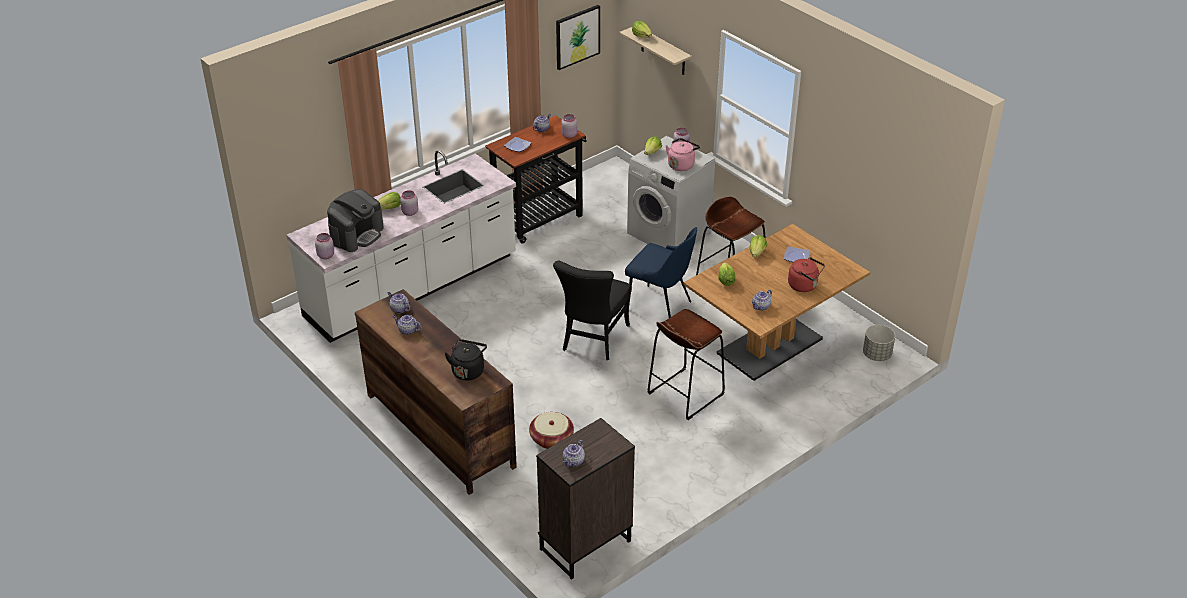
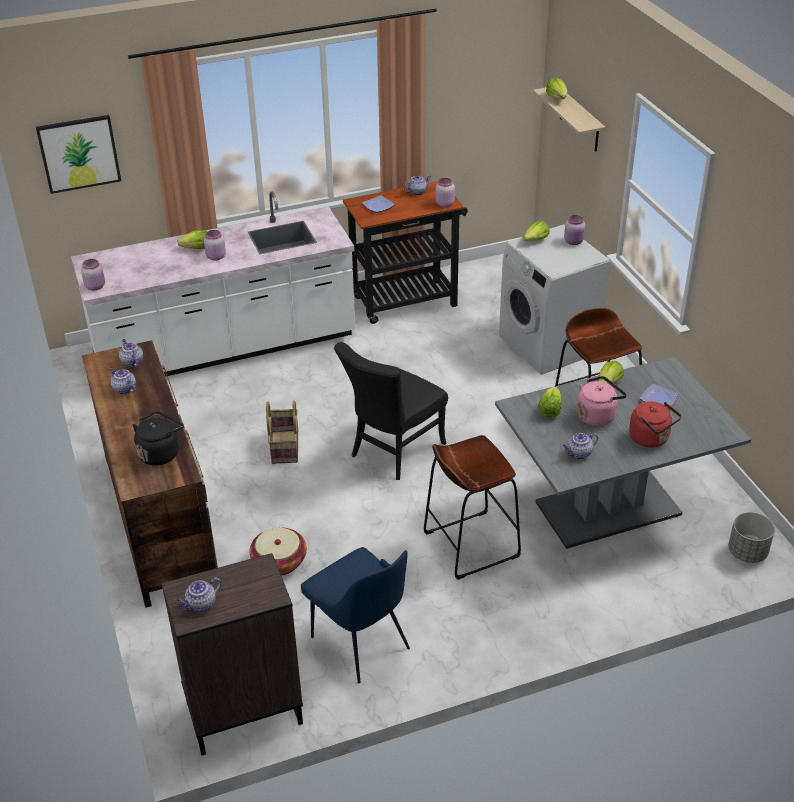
camera: 20 degrees right, 0 degrees up
(357, 234) = (143, 270): coffee machine -> none
(506, 355) = (284, 447): none -> basket
(577, 36) = (483, 89): picture -> picture (79, 153)
(660, 305) = (495, 427): blue chair -> blue chair (361, 643)
(681, 164) = (564, 260): pink kettle -> pink kettle (597, 415)
(769, 346) = (608, 508): brown dining table -> grey dining table

